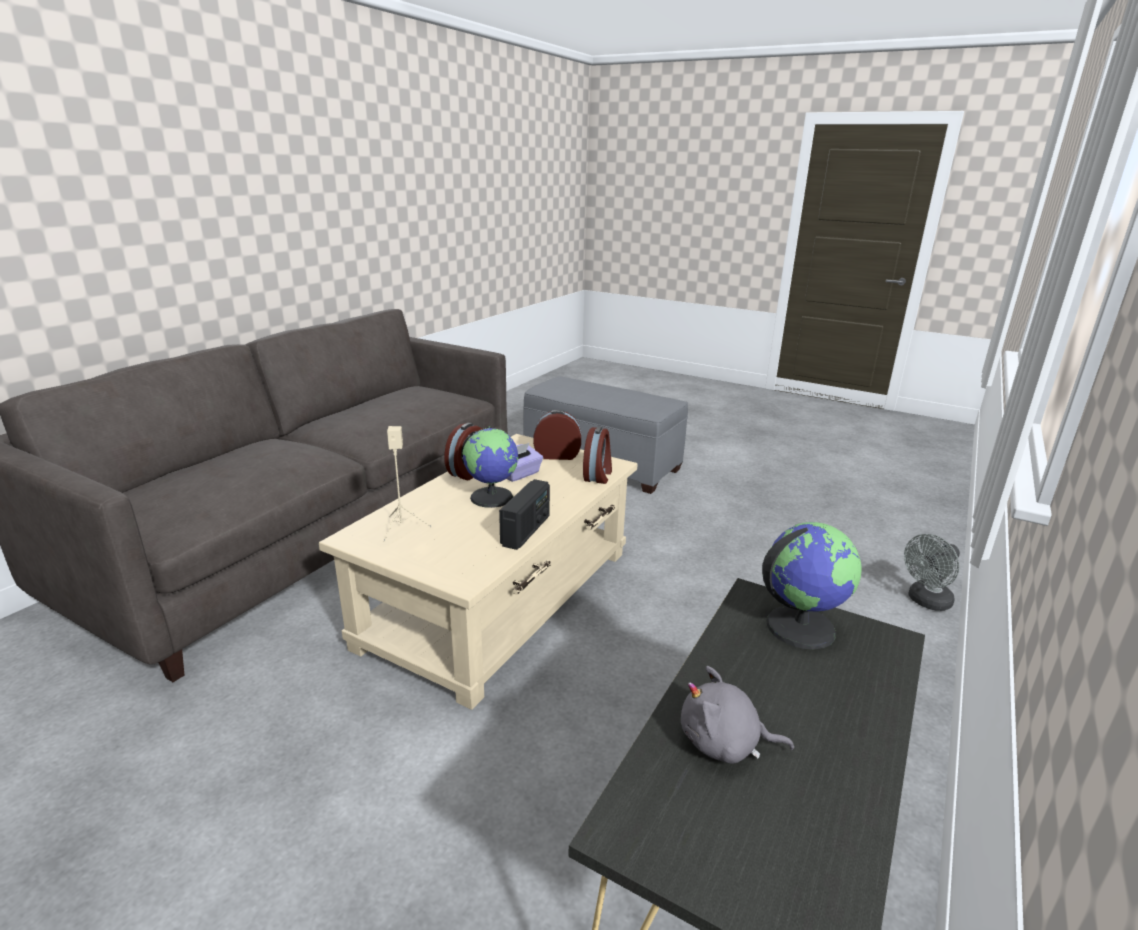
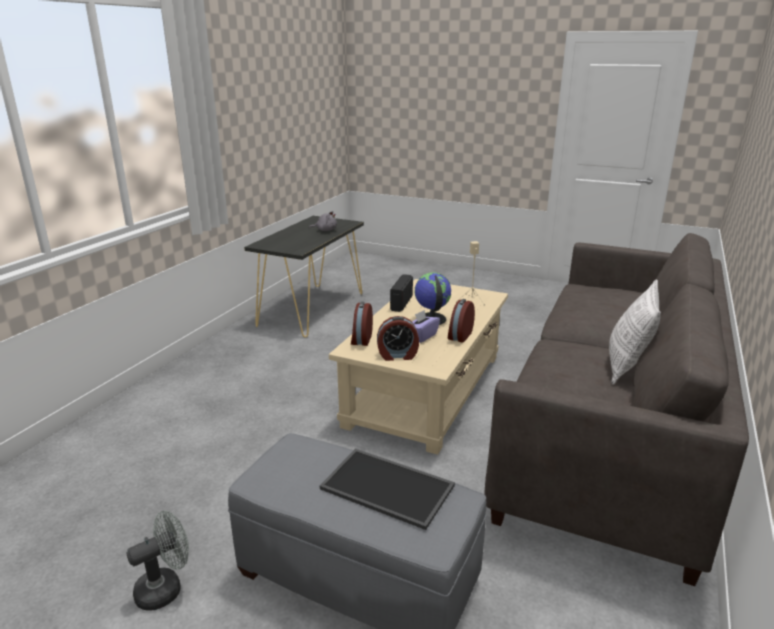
camera: 175 degrees right, 0 degrees up
(339, 414) = (626, 366): none -> pillow
(584, 392) = (389, 486): none -> tray
(799, 626) = (287, 246): globe -> none
(925, 602) = (120, 407): grey fan -> grey fan (165, 588)

